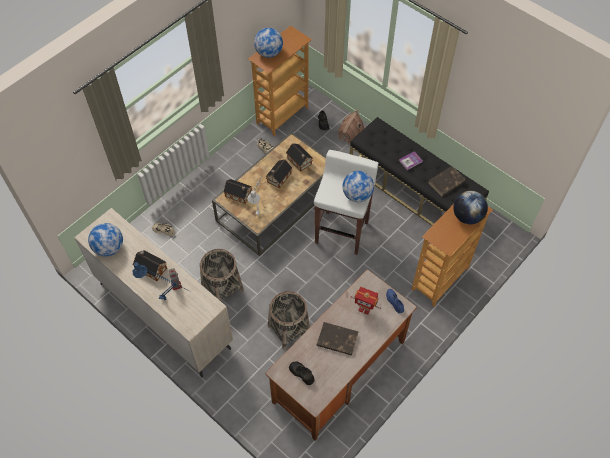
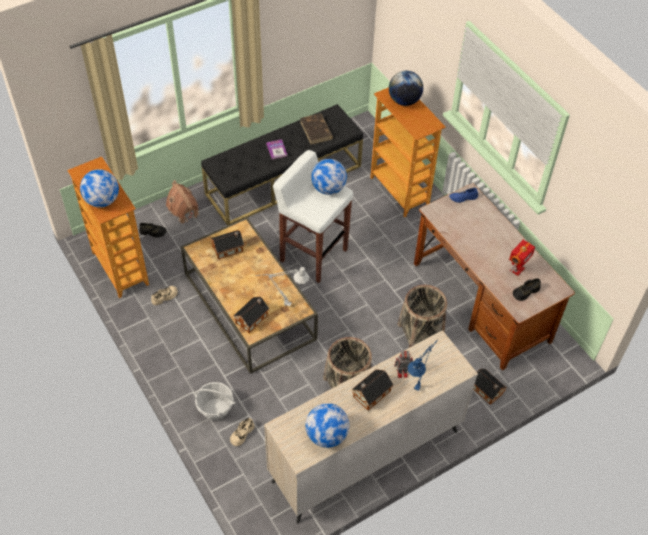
camera: 75 degrees left, 5 degrees down
(180, 208) = (215, 409): none -> basket
(278, 178) = (244, 275): toy house -> toy house (487, 391)
(337, 340) = (494, 254): brown book -> none
(364, 309) = (465, 223): toy robot -> toy robot (517, 270)

